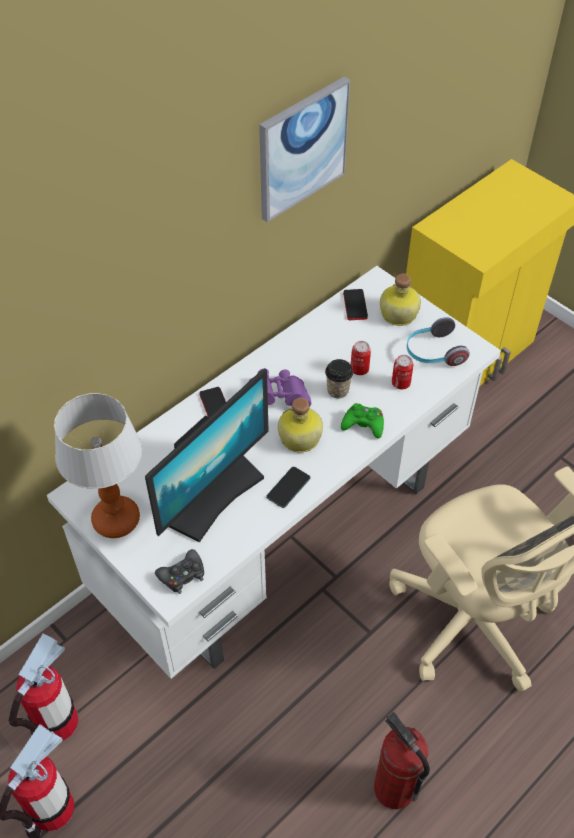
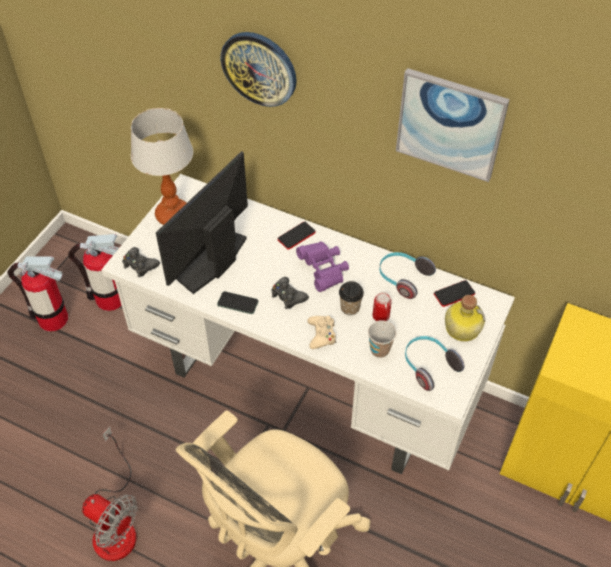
camera: 70 degrees right, 0 degrees up
(113, 267) = (259, 68): none -> wall clock
(214, 496) = (212, 261): monitor -> monitor turned 105 degrees clockwise
(299, 438) = (288, 296): bottle -> black game controller
(317, 336) = (403, 278): none -> headphones
(363, 424) = (321, 335): green game controller -> beige game controller
(393, 788) = (115, 523): fire extinguisher -> fan
(400, 383) = (379, 350): can -> cup

